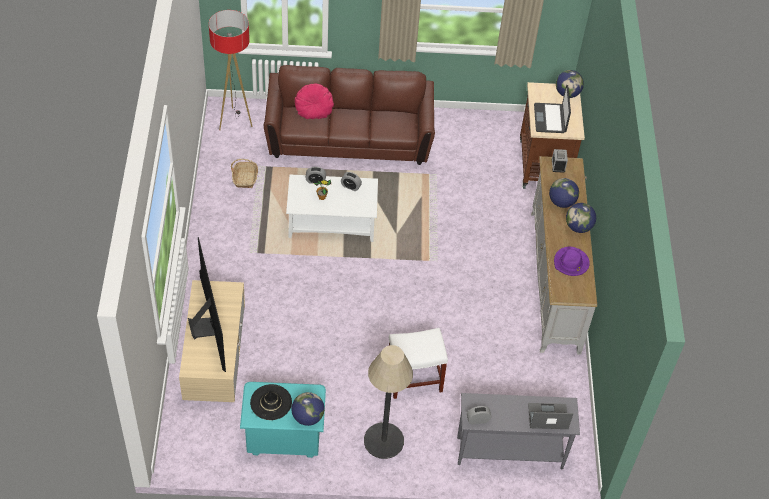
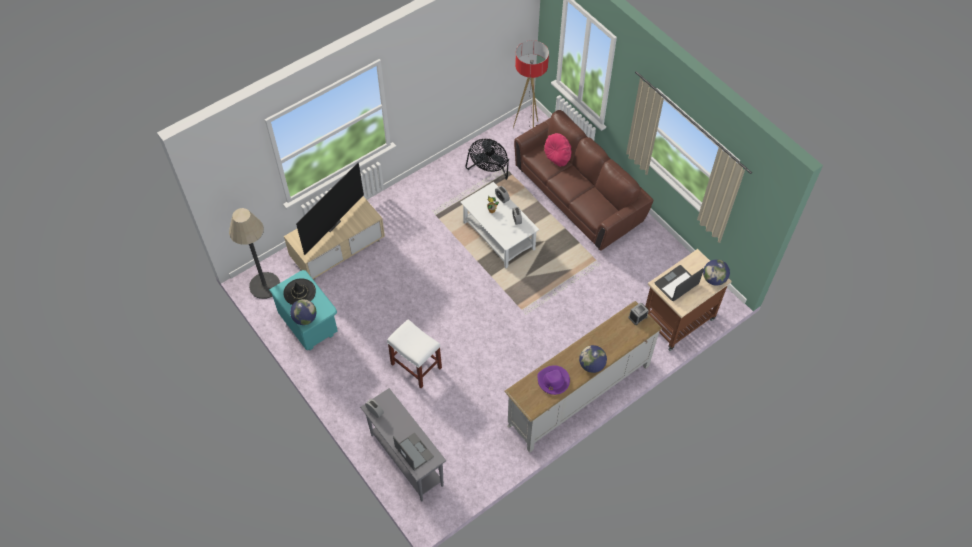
camera: 55 degrees right, 5 degrees up
(245, 178) = (488, 167): basket -> black fan
(383, 441) = (354, 380): floor lamp -> floor lamp (264, 285)
(561, 202) = (604, 340): globe -> none

